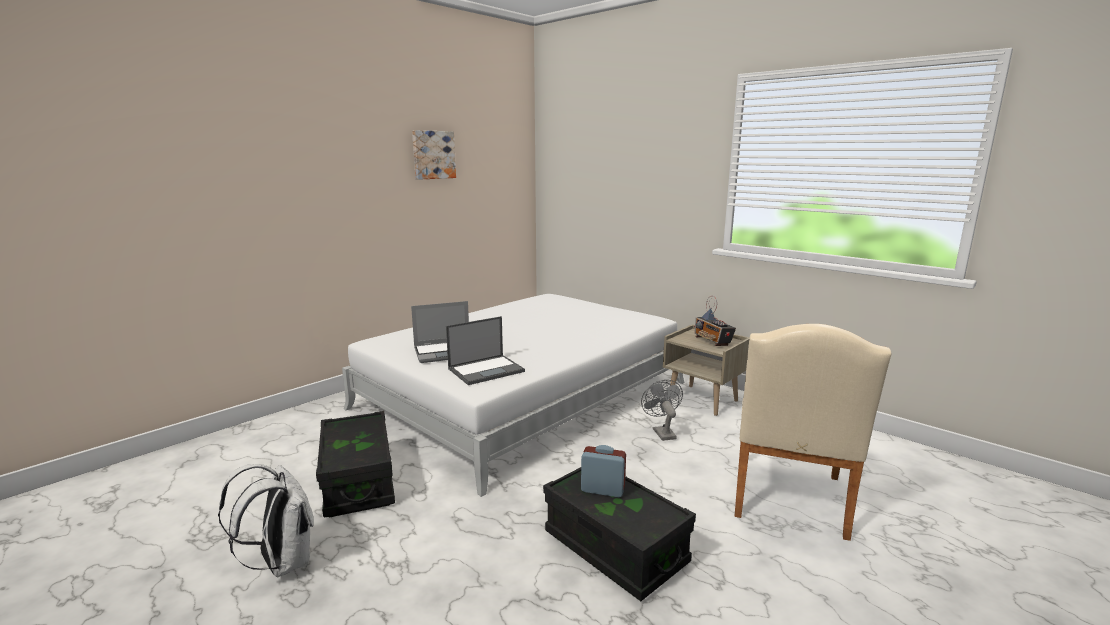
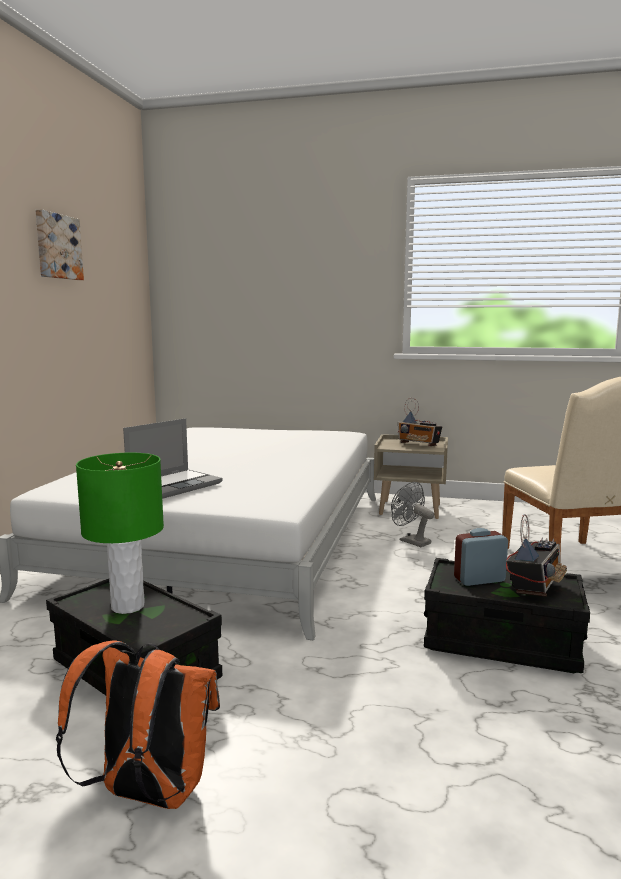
camera: 30 degrees left, 5 degrees down
(282, 562) = (148, 794): white backpack -> orange backpack
(355, 437) = (127, 606): none -> green table lamp
(487, 370) = (255, 492): laptop -> none
(636, 510) = (534, 586): none -> radio

